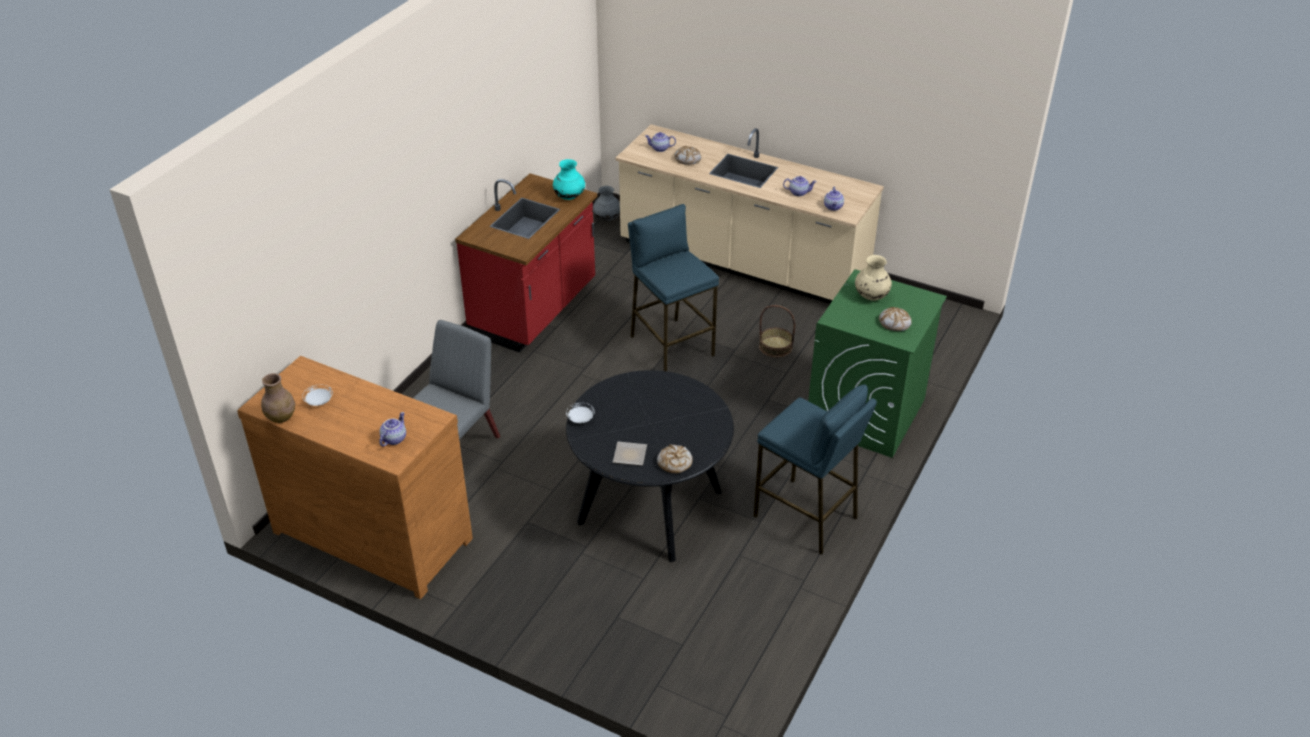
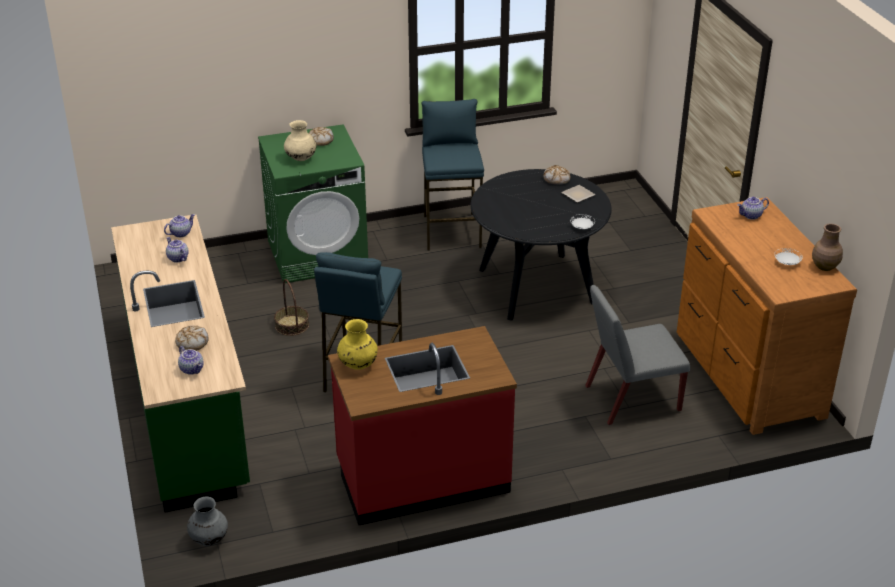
camera: 135 degrees left, 5 degrees down
(569, 197) = (358, 365): turquoise vase -> yellow vase
(742, 263) = (188, 404): beige counter -> green counter

